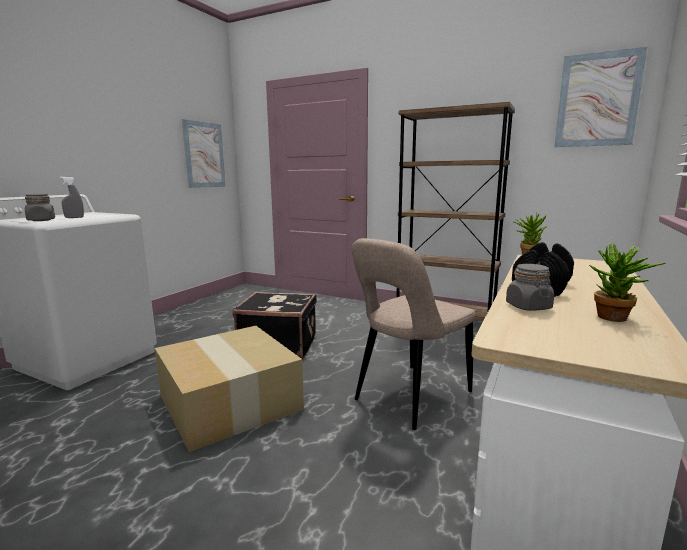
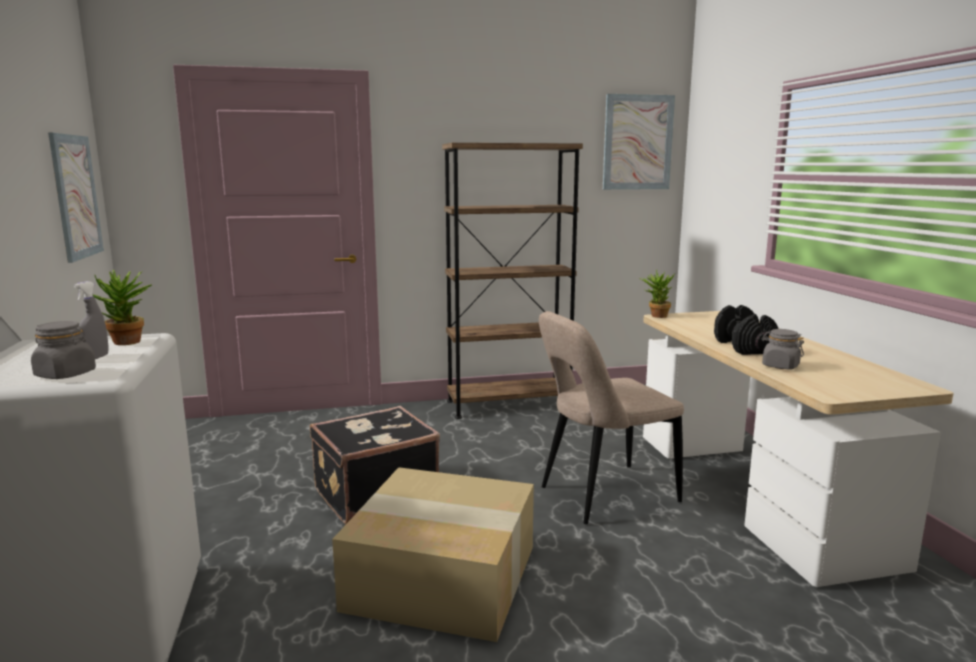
camera: 40 degrees left, 0 degrees up
(409, 398) = (603, 495): beige chair -> beige chair turned 60 degrees clockwise
(615, 319) = (838, 363): potted plant -> potted plant (128, 343)

